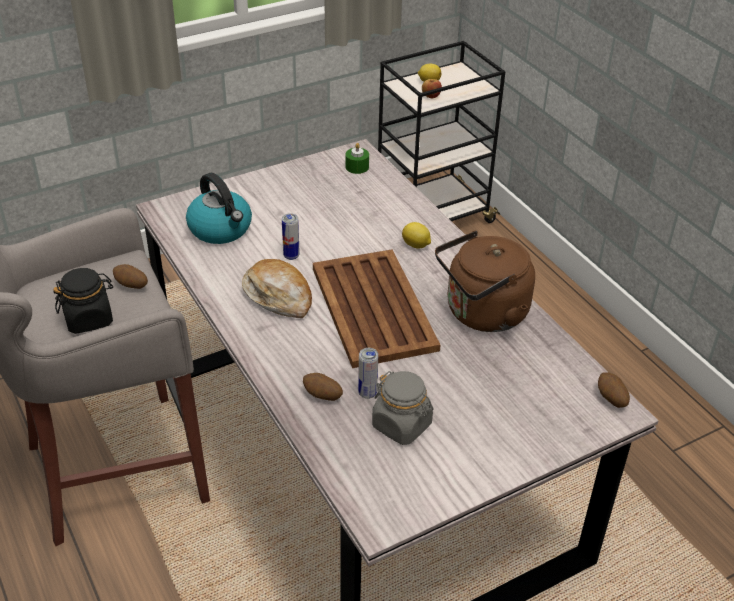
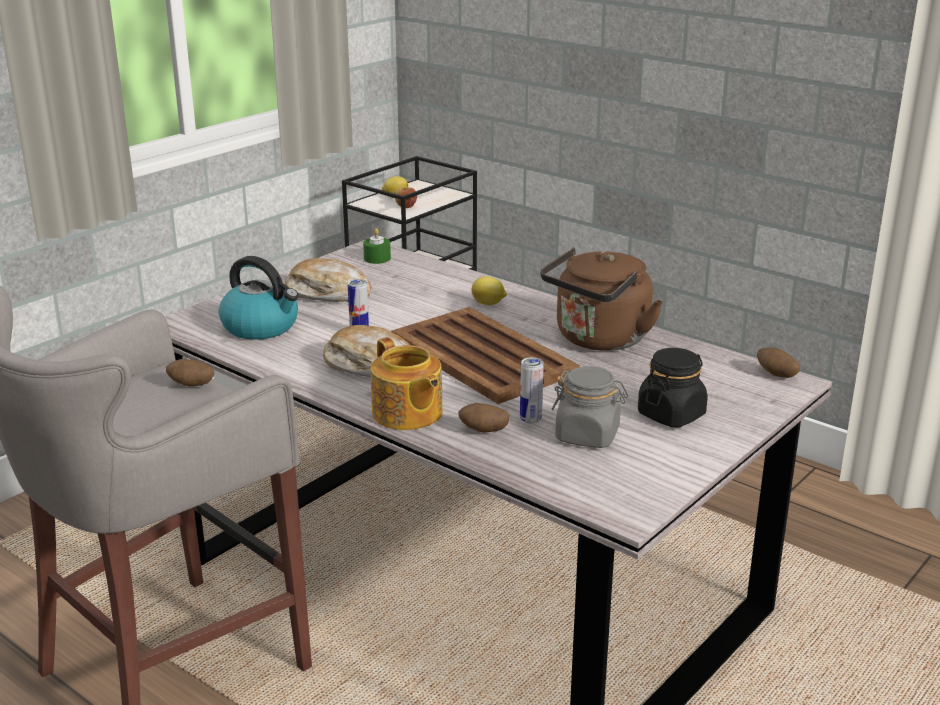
camera: 20 degrees left, 15 degrees down
(89, 319) = (159, 420): black jar -> black jar (671, 414)
(275, 359) = (407, 414): none -> teapot
(293, 201) = (328, 293): none -> bread

